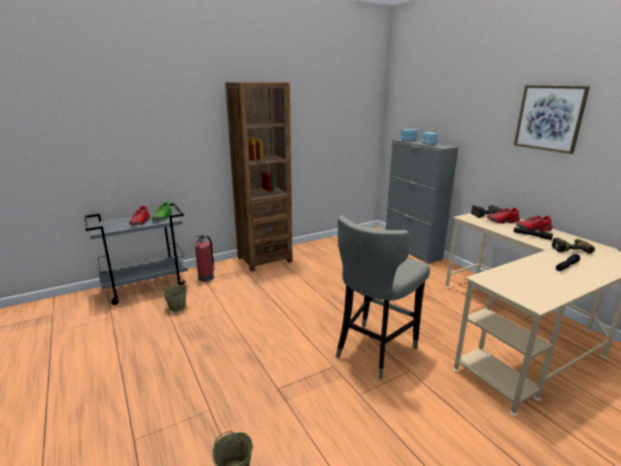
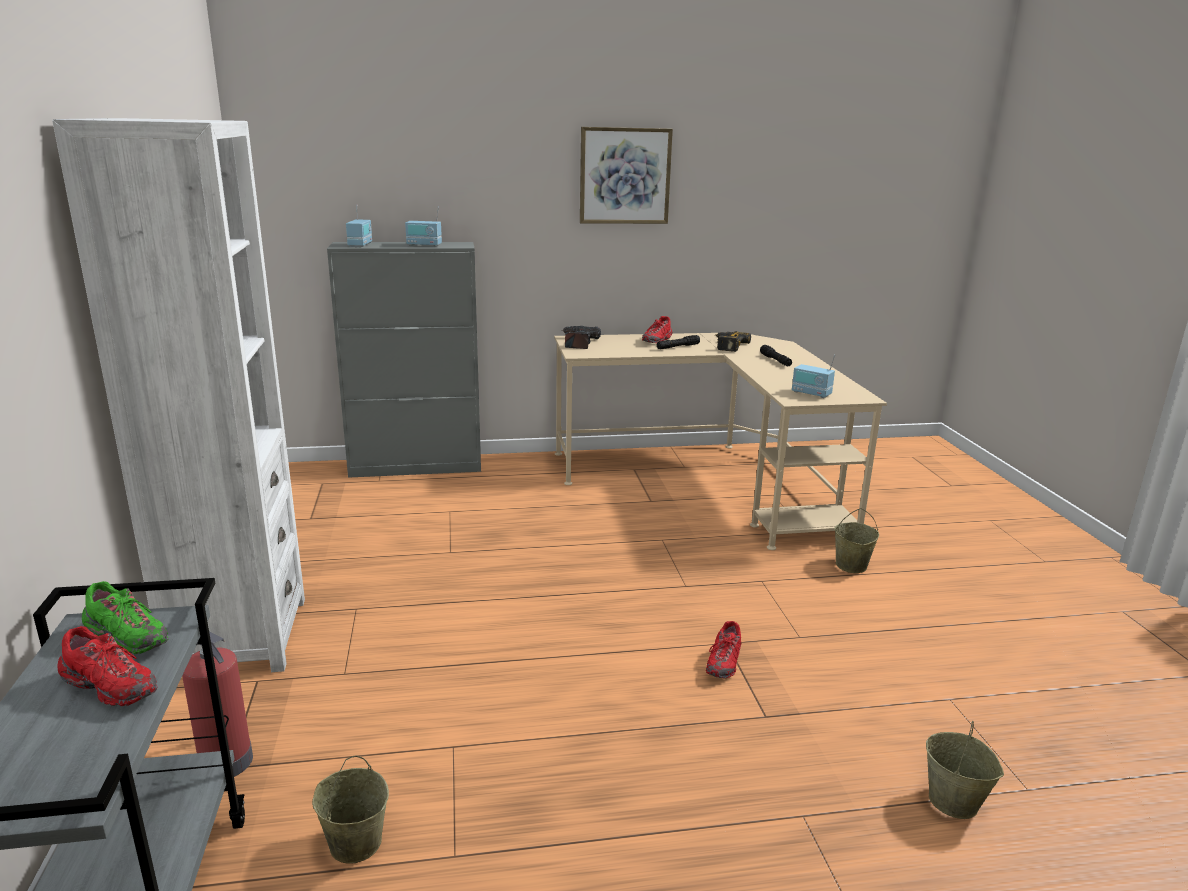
camera: 70 degrees left, 0 degrees up
(264, 259) = (239, 637): brown bookcase -> white bookcase
(374, 351) = (702, 595): grey stool -> none
(471, 412) = (851, 566): none -> beige bucket
(502, 221) = (614, 343): red shoe -> red shoe (724, 663)
(508, 283) = (811, 394): none -> radio

